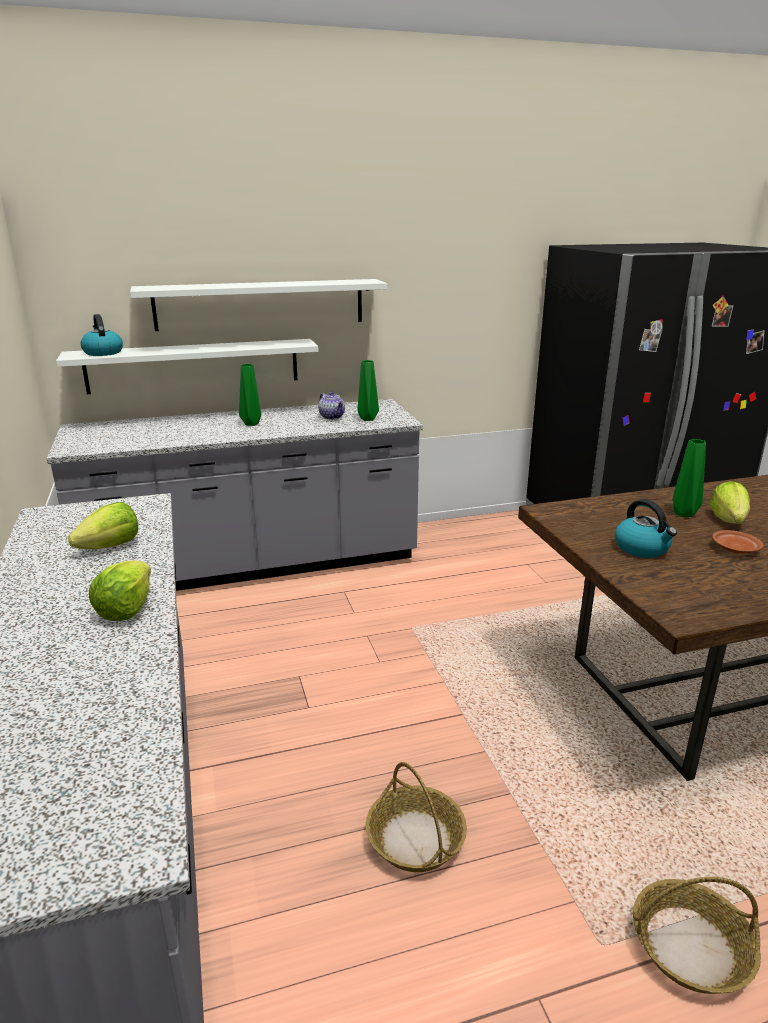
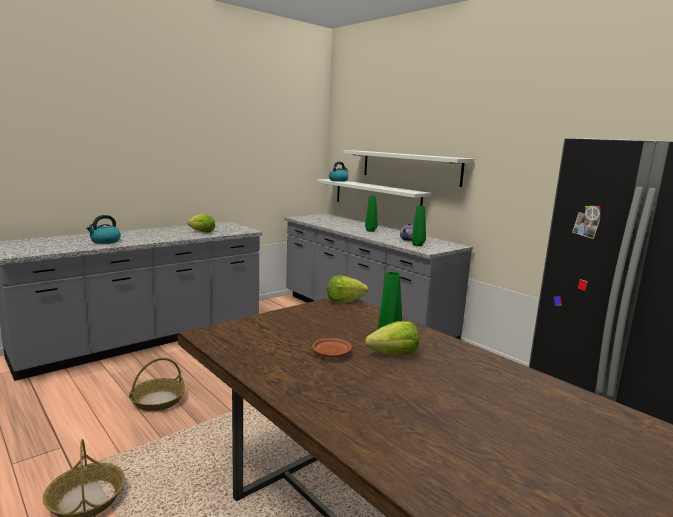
camera: 65 degrees right, 10 degrees down
(126, 609) = (151, 238): lettuce -> lettuce (344, 301)
(642, 548) = (304, 324): kettle -> kettle (105, 241)

